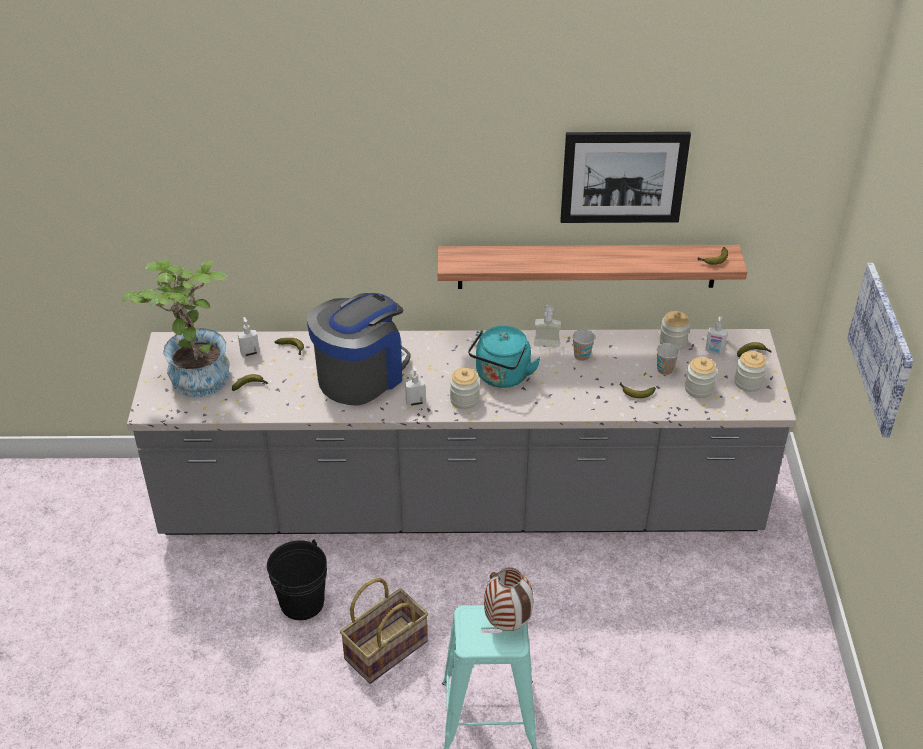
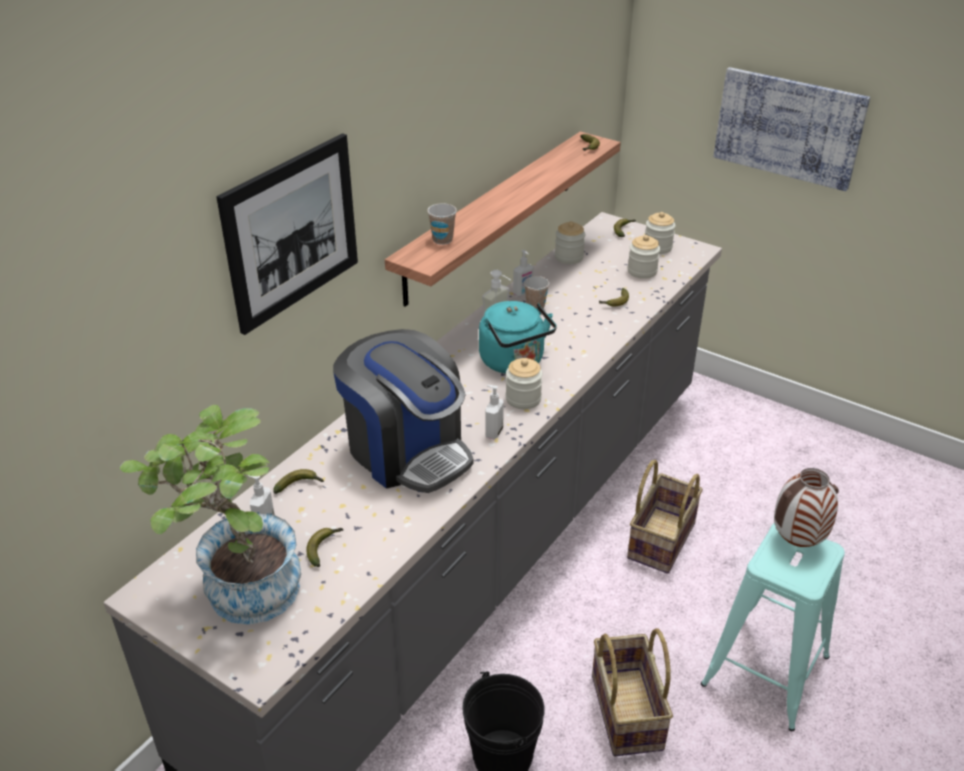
camera: 55 degrees left, 5 degrees down
(361, 375) = (407, 451): coffee machine -> coffee machine turned 150 degrees clockwise
(568, 598) = (660, 539): none -> basket
(623, 177) = (512, 88): picture -> picture (292, 232)
(665, 370) = (601, 276): cup -> cup (442, 240)
(714, 351) = (602, 245): soap dispenser -> soap dispenser (523, 293)

